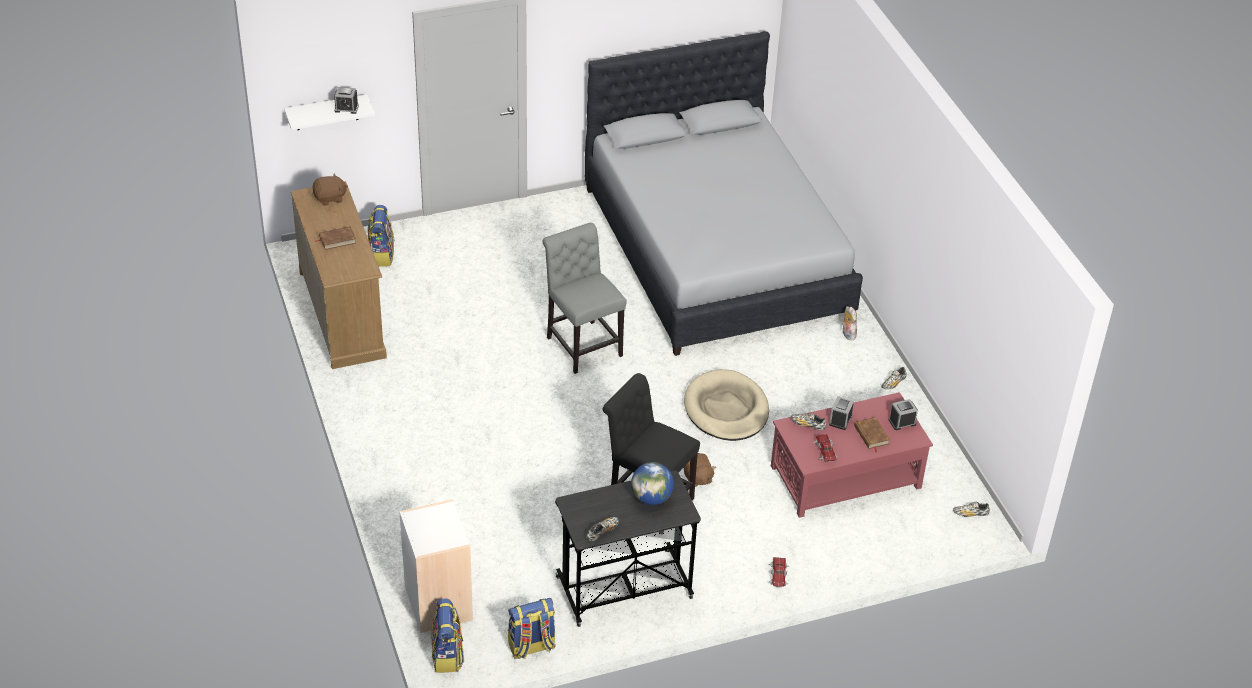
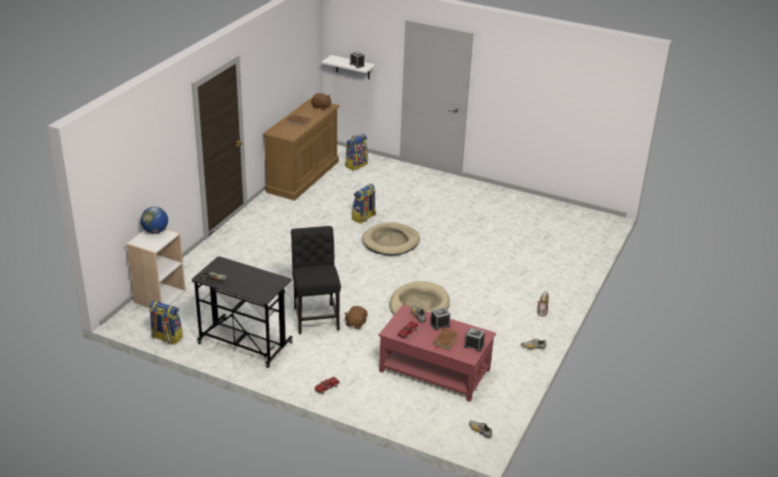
camera: 45 degrees right, 10 degrees down
(448, 656) = (128, 317): backpack -> backpack (364, 218)
(582, 344) = (391, 242): grey chair -> beige dog bed
(651, 498) = (260, 281): globe -> globe (155, 231)
(715, 251) = (524, 241): grey bed -> none

